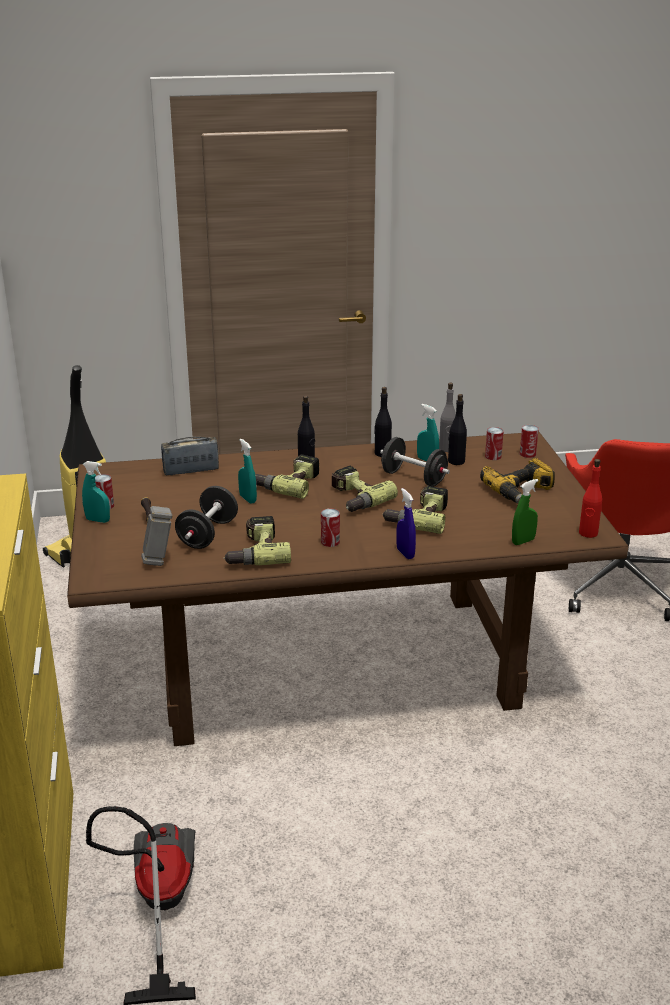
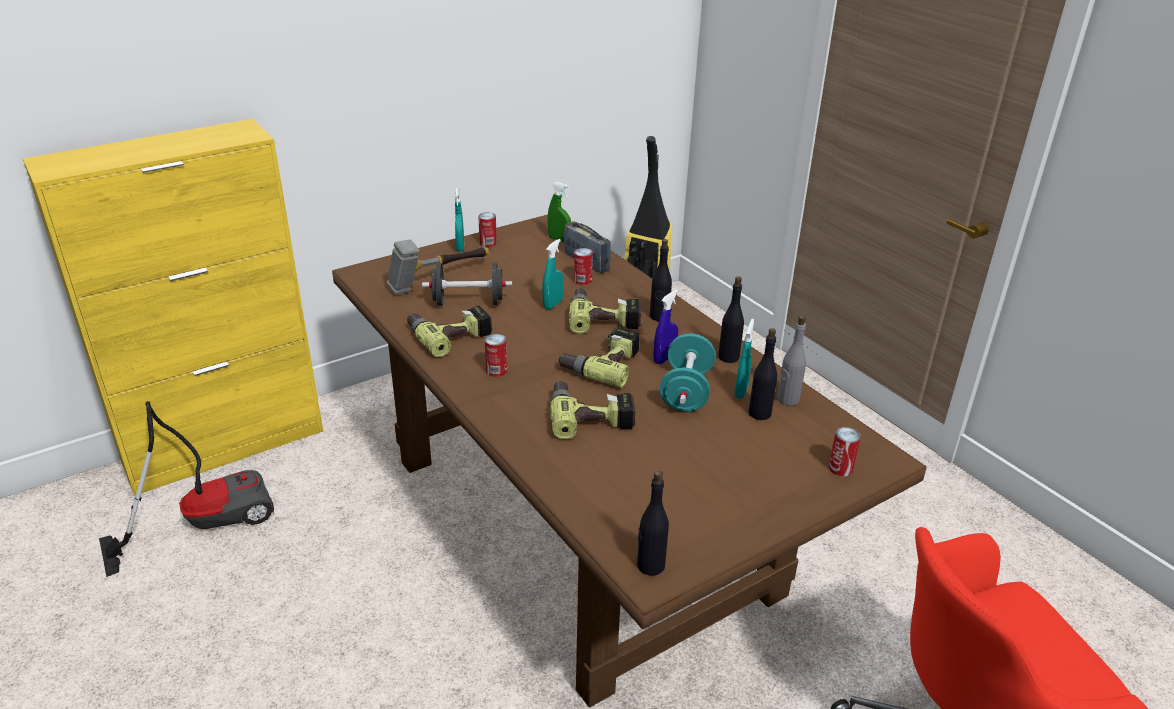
camera: 65 degrees right, 5 degrees up
(405, 553) = (501, 424): blue spray bottle -> blue spray bottle (664, 358)
(413, 478) = (686, 391): black dumbbell -> turquoise dumbbell
(493, 456) = (803, 440): can -> can (582, 280)
(521, 492) = (721, 482): power drill -> none
(523, 541) = (587, 508): green spray bottle -> green spray bottle (559, 239)
(588, 533) = (650, 565): red bottle -> black bottle

